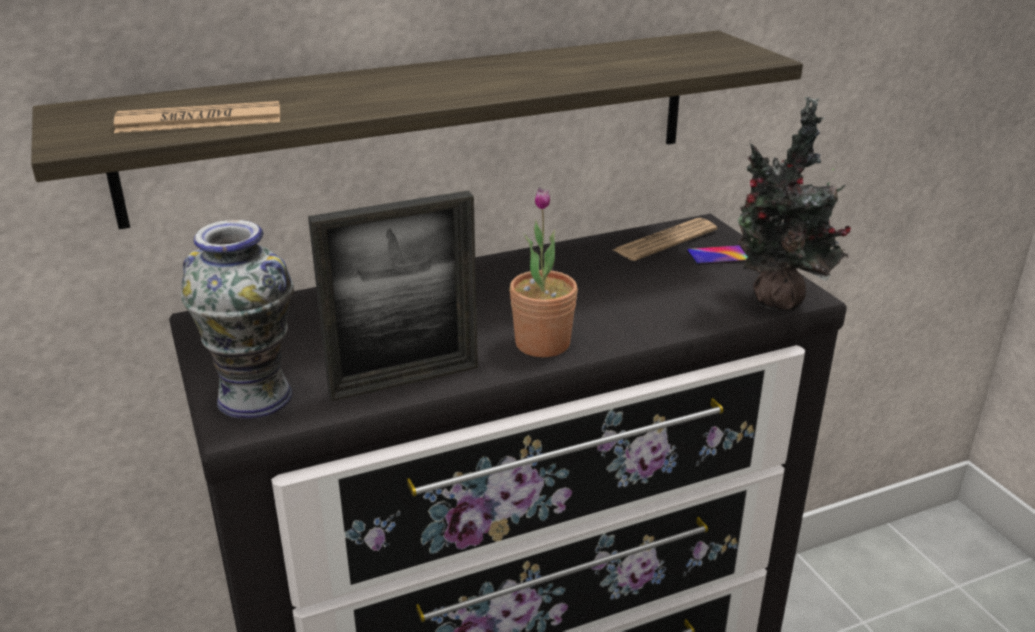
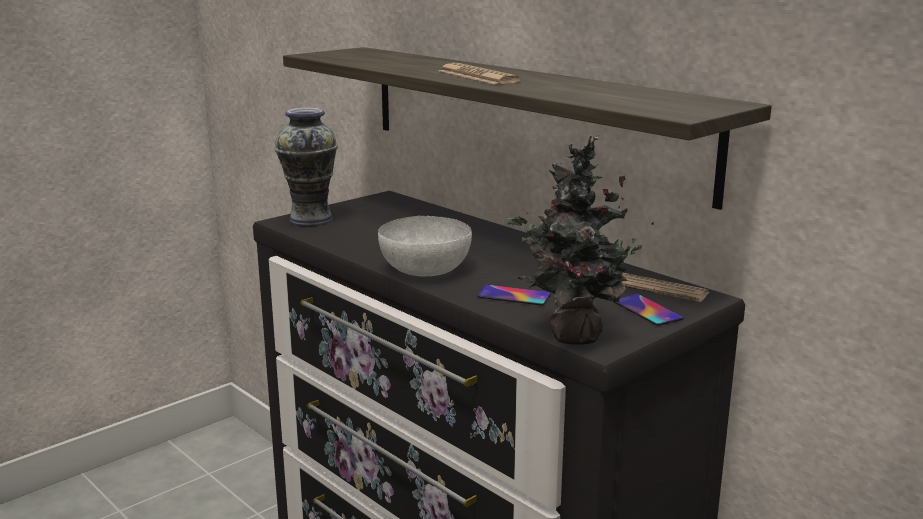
camera: 70 degrees right, 10 degrees down
(200, 120) = (361, 60): newspaper -> newspaper (477, 76)
(404, 380) = (350, 244): picture frame -> none
(542, 343) = (424, 269): potted plant -> white bowl
(659, 308) = (514, 296): none -> phone

